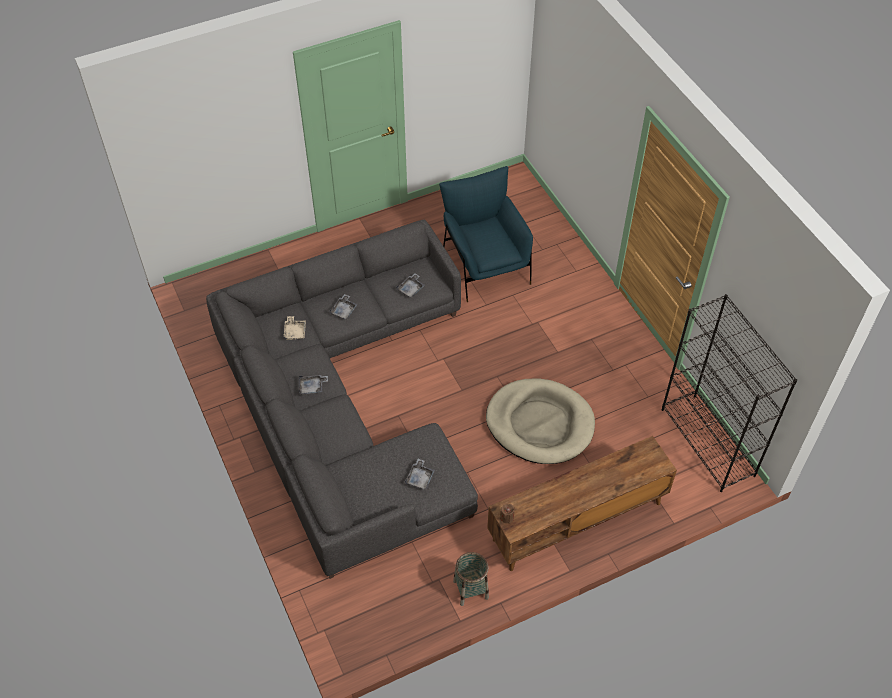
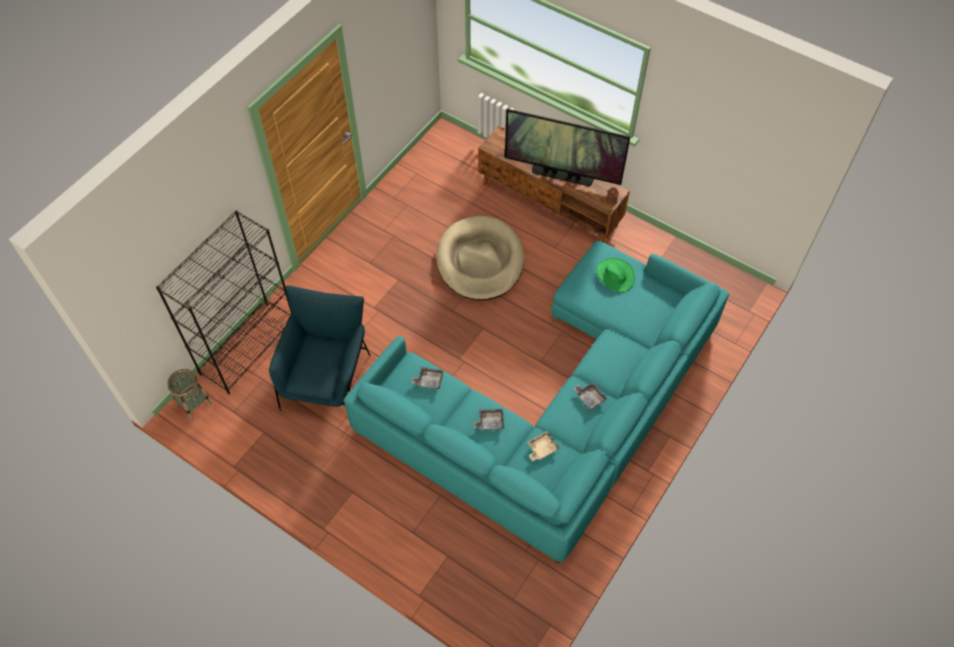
camera: 120 degrees left, 5 degrees up
(344, 402) = (556, 409): grey sofa -> turquoise sofa
(420, 478) = (615, 275): grey tray -> green hat
(471, 589) = (649, 241): basket -> basket (193, 403)
(485, 265) = (327, 379): blue armchair -> blue armchair turned 150 degrees clockwise
(570, 491) = (562, 175): none -> television
(708, 442) = (427, 156): black bookcase -> black bookcase (248, 347)

